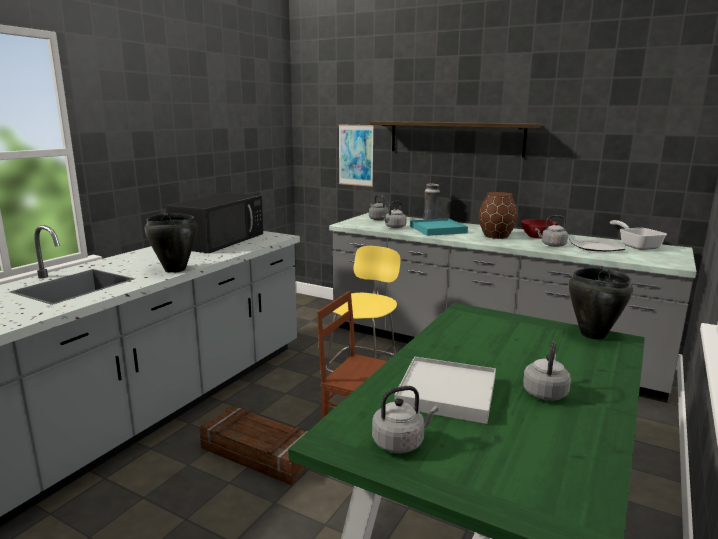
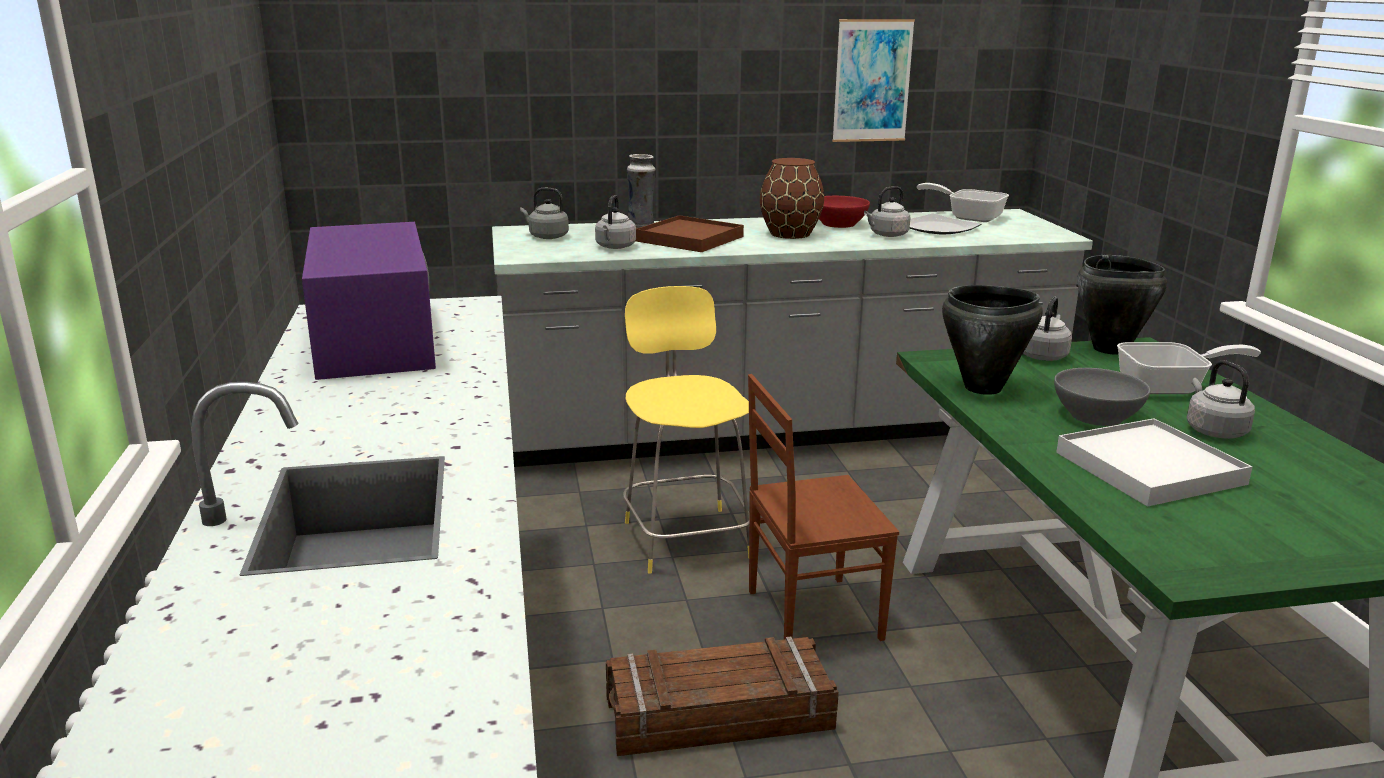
camera: 40 degrees left, 5 degrees up
(175, 270) = (470, 417): black cooking pot -> black cooking pot (983, 388)
(219, 240) = (373, 338): black microwave -> purple microwave
(356, 155) = (448, 110): picture -> picture (872, 81)
(400, 442) = (1238, 540): grey kettle -> grey kettle (1043, 355)
(437, 230) = (689, 239): turquoise tray -> brown tray
(455, 138) = (661, 65): shelf -> none
(486, 361) = (1096, 416): none -> grey bowl
(579, 363) = (1169, 387): none -> frying pan

